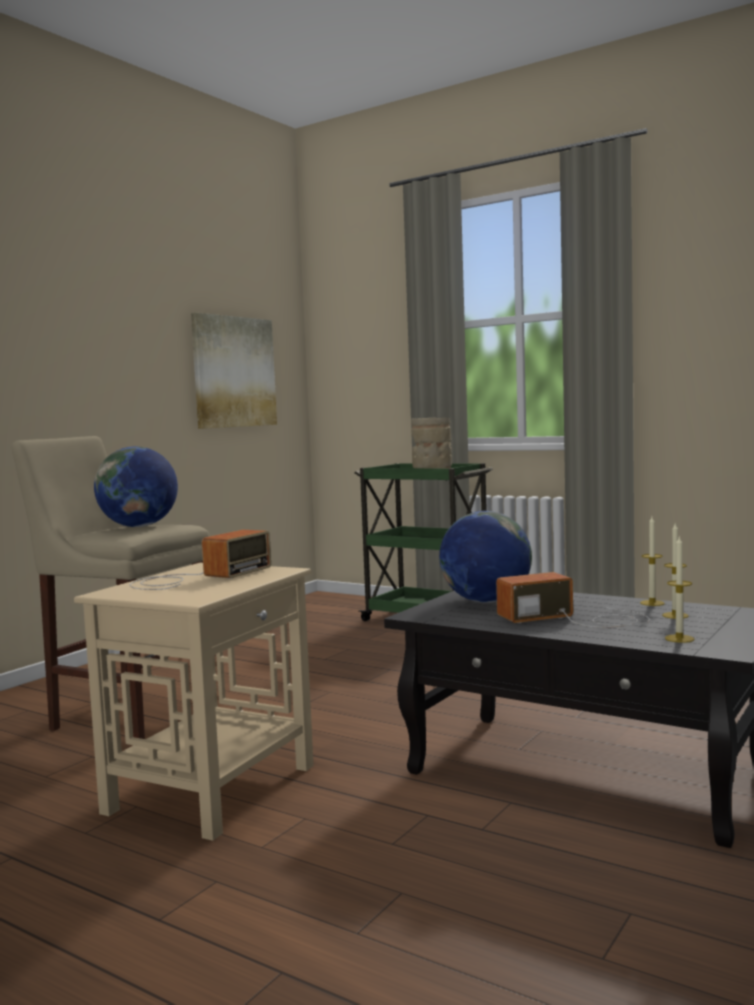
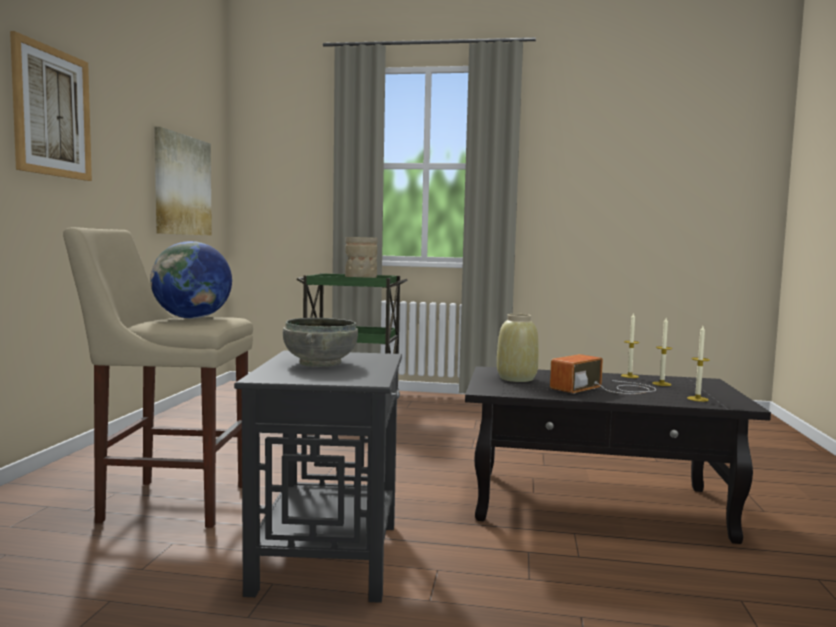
camera: 25 degrees left, 0 degrees up
(58, 319) = (52, 112): none -> picture
(196, 578) = (319, 363): radio -> grey bowl
(213, 787) = (328, 555): beige side table -> black side table
(486, 601) = (516, 379): globe -> beige vase

